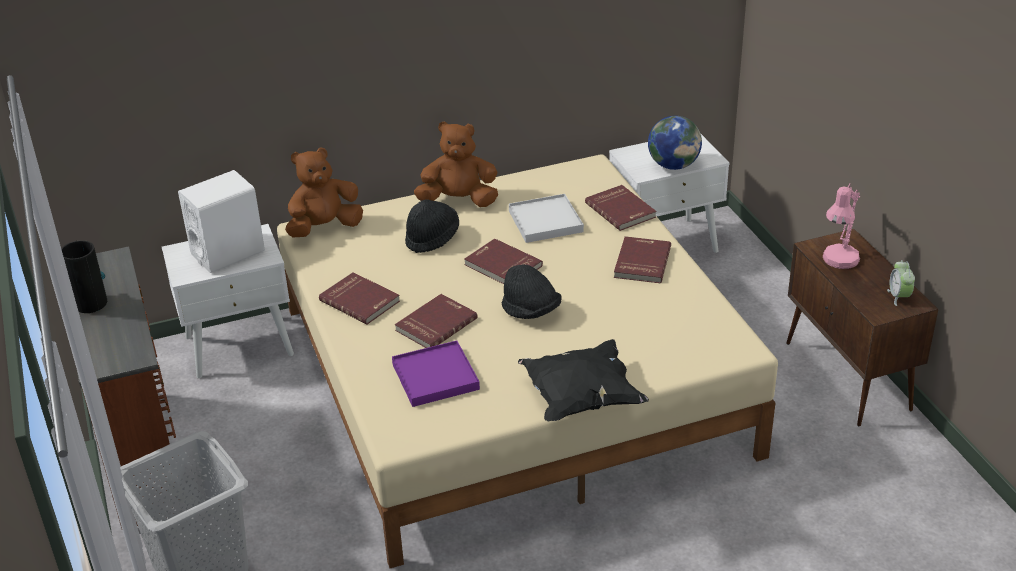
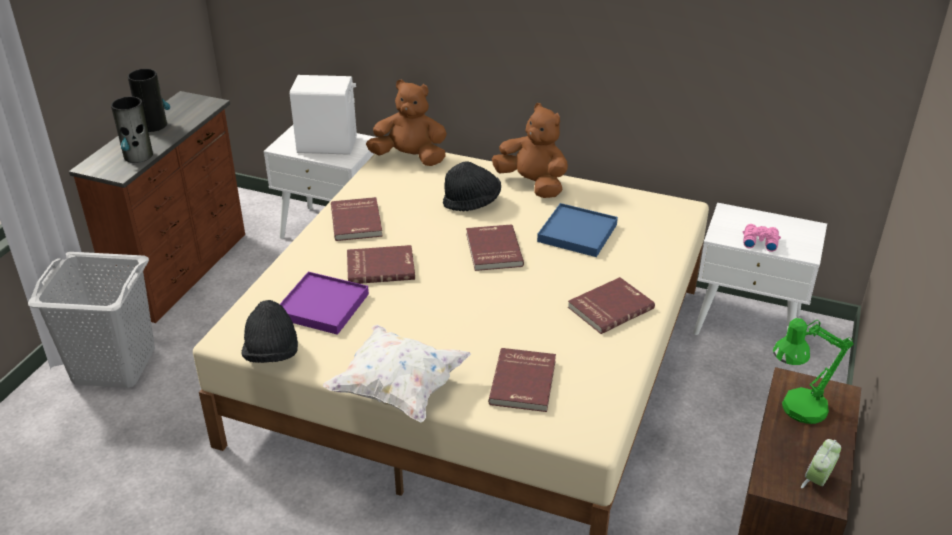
camera: 40 degrees right, 0 degrees up
(127, 335) = (138, 155): none -> vase
(530, 311) = (462, 297): black hat -> black hat (272, 354)
(545, 221) = (577, 233): white tray -> blue tray
(581, 398) = (398, 389): black pillow -> white pillow
(621, 210) = (655, 255): red book -> red book (524, 382)
(673, 165) = (759, 241): globe -> pink binoculars
(838, 263) = (796, 410): pink table lamp -> green table lamp

